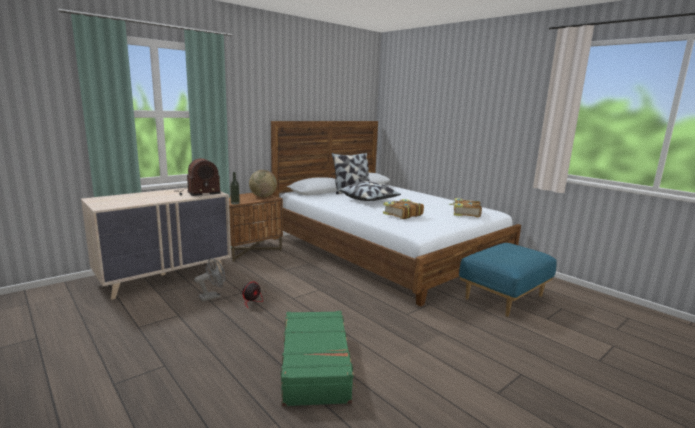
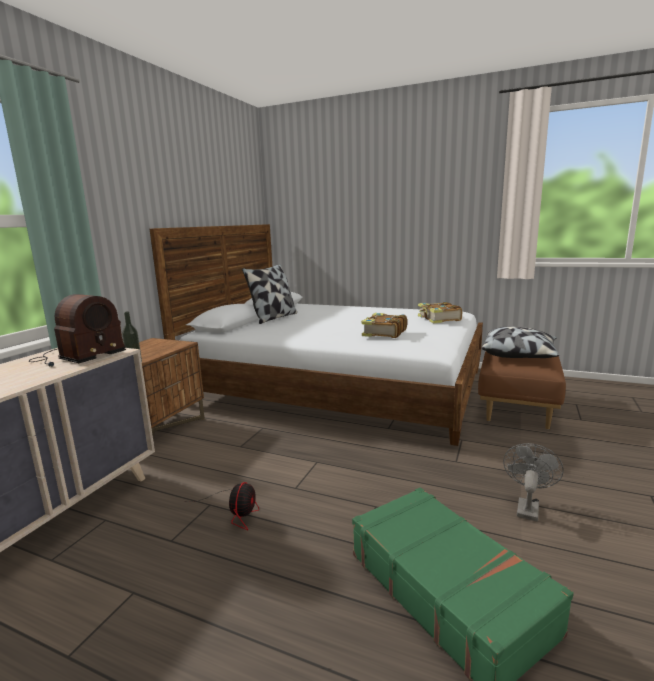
camera: 25 degrees left, 0 degrees up
(212, 296) = (166, 530): grey fan -> grey fan (527, 507)
(263, 196) = (164, 345): globe -> none
(370, 200) = (314, 324): pillow -> pillow (519, 355)
(503, 297) = (516, 407): blue ottoman -> brown ottoman

